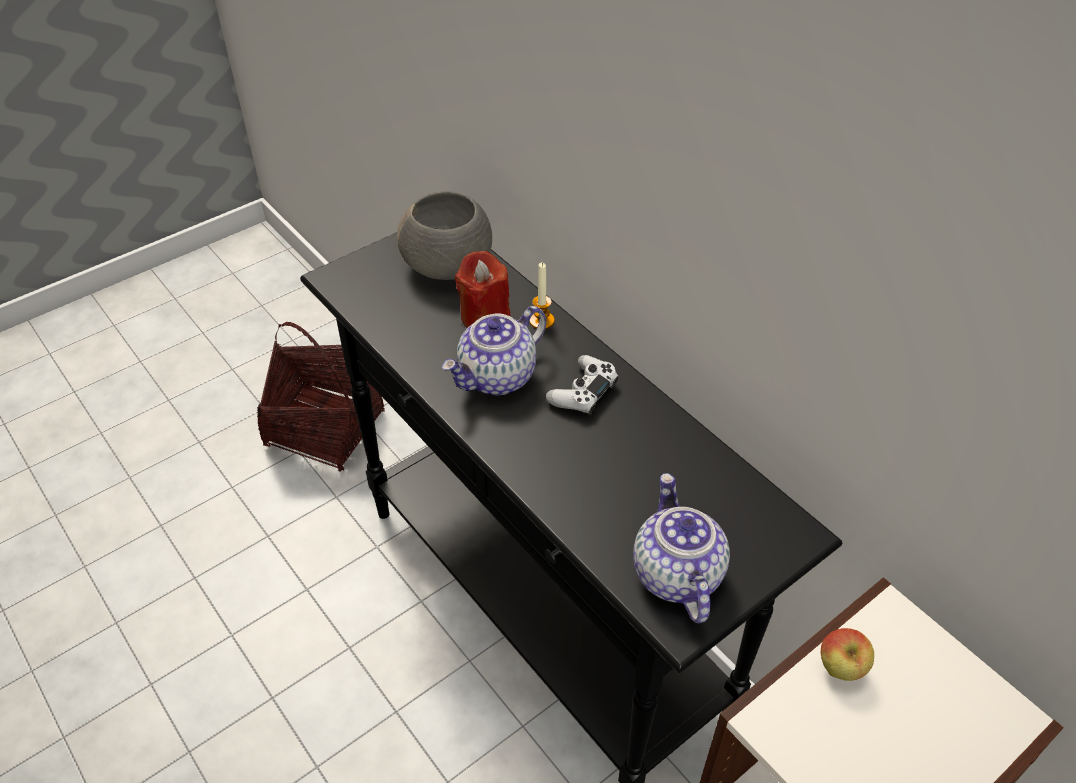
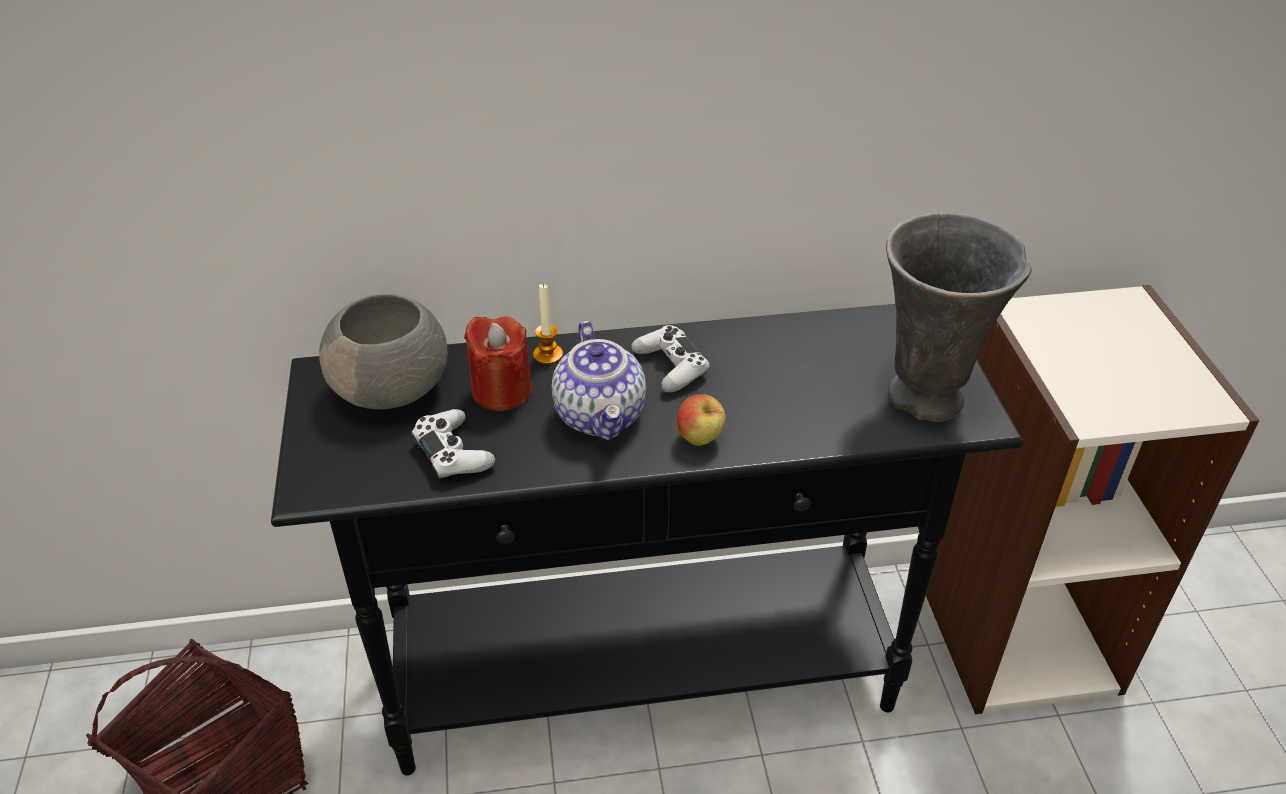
camera: 60 degrees left, 5 degrees down
(406, 322) = (453, 453): none -> white game controller
(675, 573) = (926, 400): teapot -> grey vase
(840, 668) = (1058, 358): apple -> apple (700, 439)

